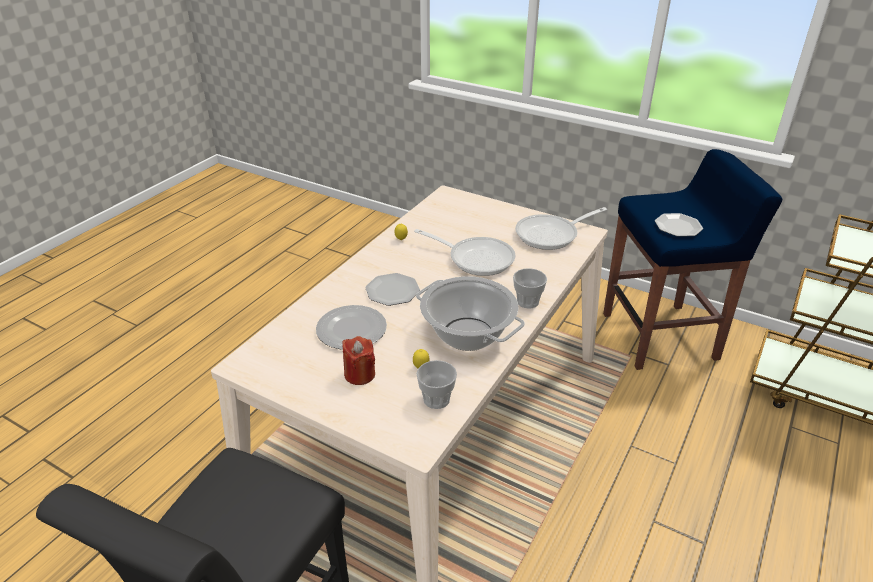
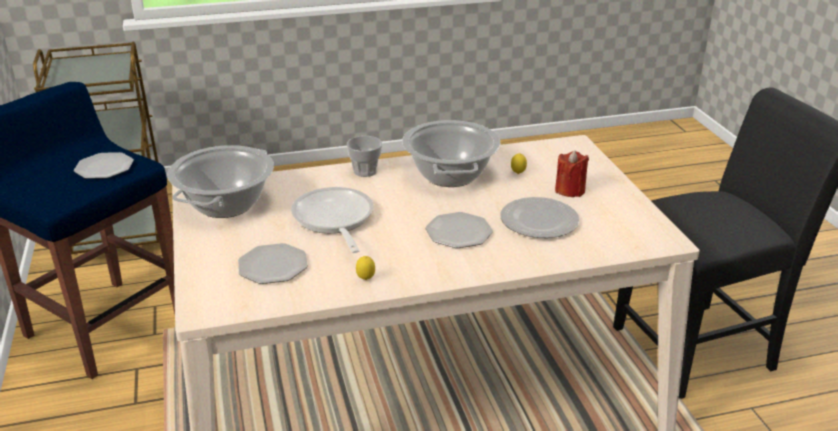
camera: 135 degrees left, 5 degrees down
(436, 399) = (532, 155): cup -> none
(457, 222) = (273, 266): none -> plate
(551, 235) = (225, 204): frying pan -> cooking pot

